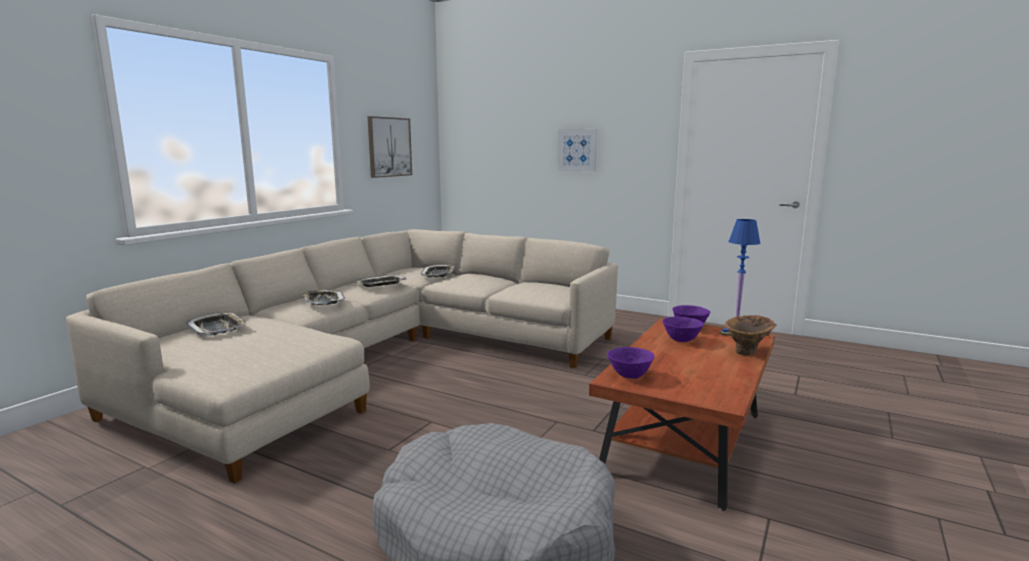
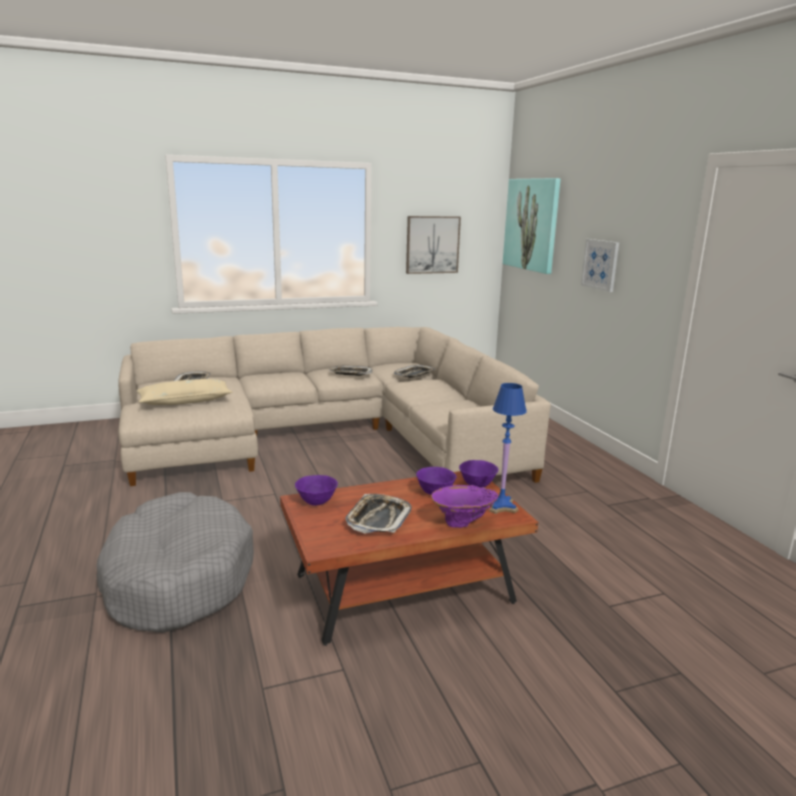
camera: 40 degrees right, 5 degrees up
(253, 347) = (185, 401): none -> beige pillow
(323, 301) = (286, 378): tray -> tray (378, 519)
(480, 124) = (532, 224): none -> picture
(748, 351) = (463, 524): brown vase -> purple vase

